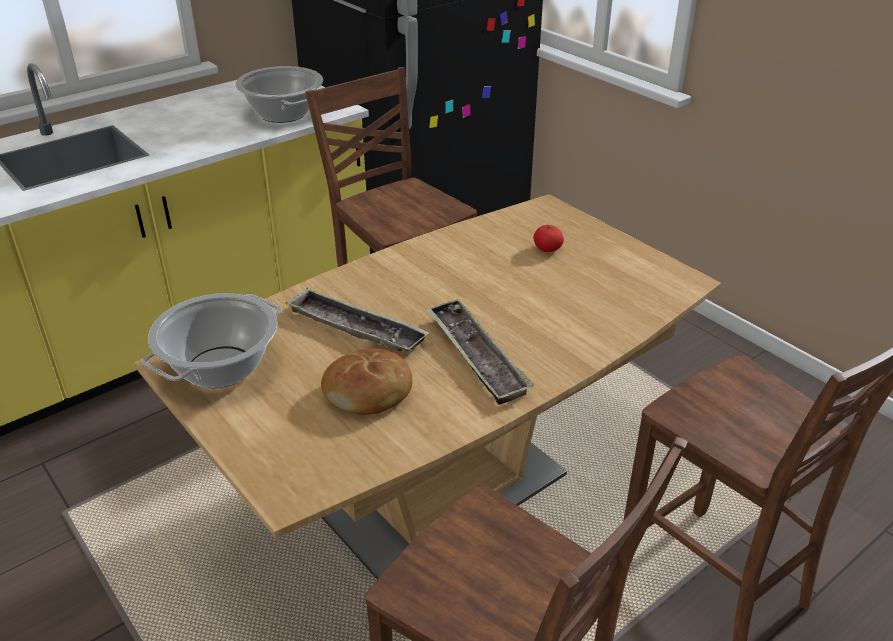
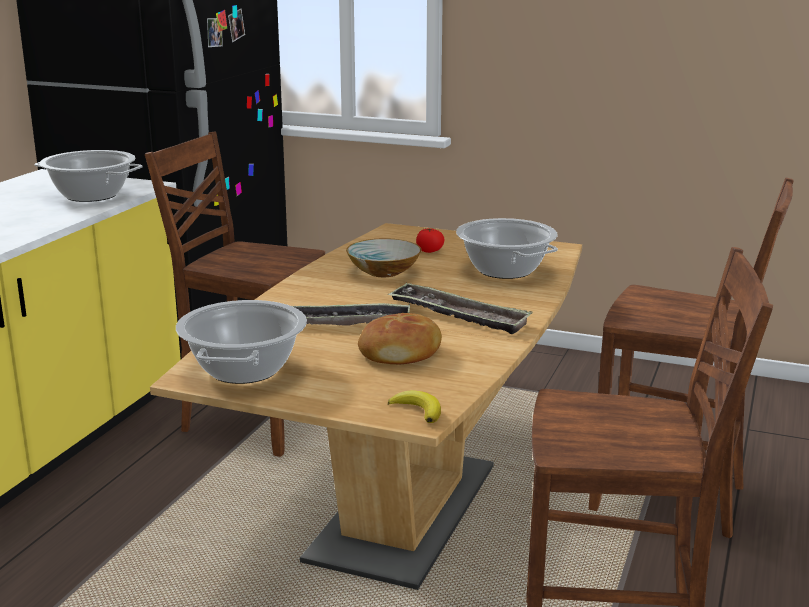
camera: 30 degrees left, 15 degrees down
(299, 484) = (418, 410): none -> banana
(472, 267) = (383, 271): none -> bowl
(592, 300) = (504, 270): none -> cooking pot

